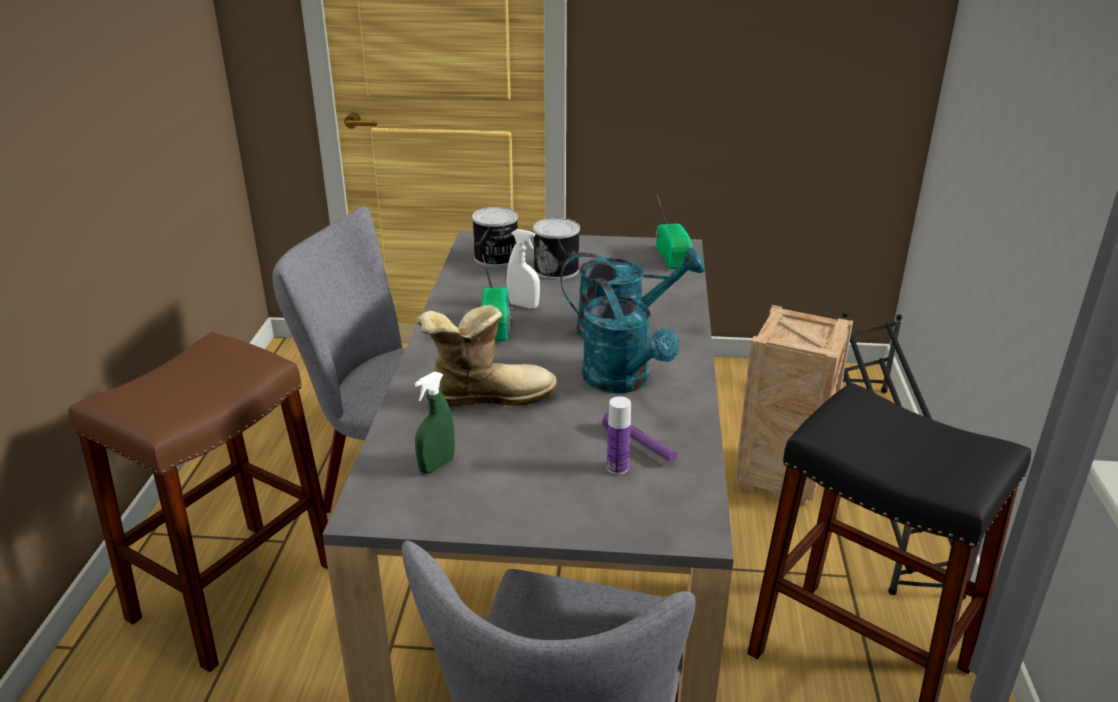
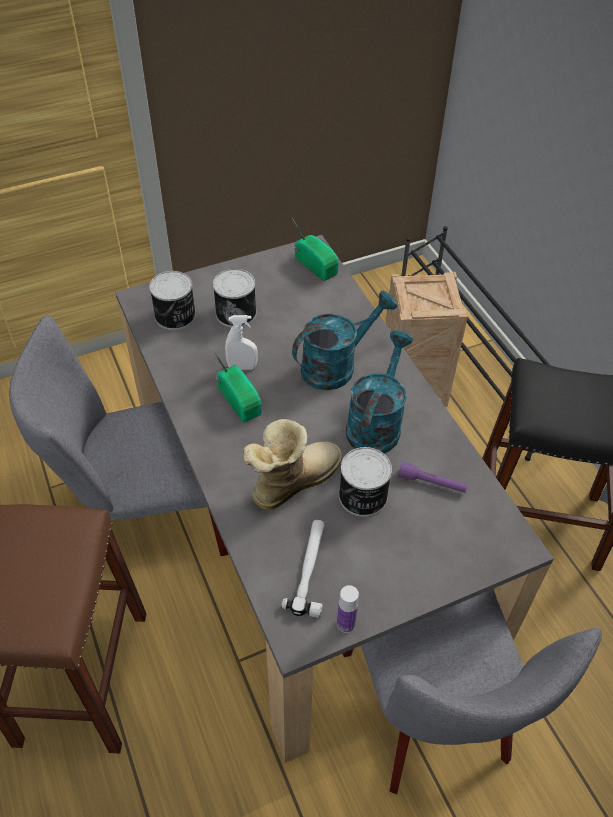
camera: 30 degrees left, 20 degrees up
(437, 465) = (310, 569): green spray bottle -> hammer
(549, 431) = (362, 497): none -> can
(617, 467) = (432, 511): bottle -> bottle (346, 624)
(623, 381) = (376, 423): turquoise watering can -> turquoise watering can turned 105 degrees counterclockwise

